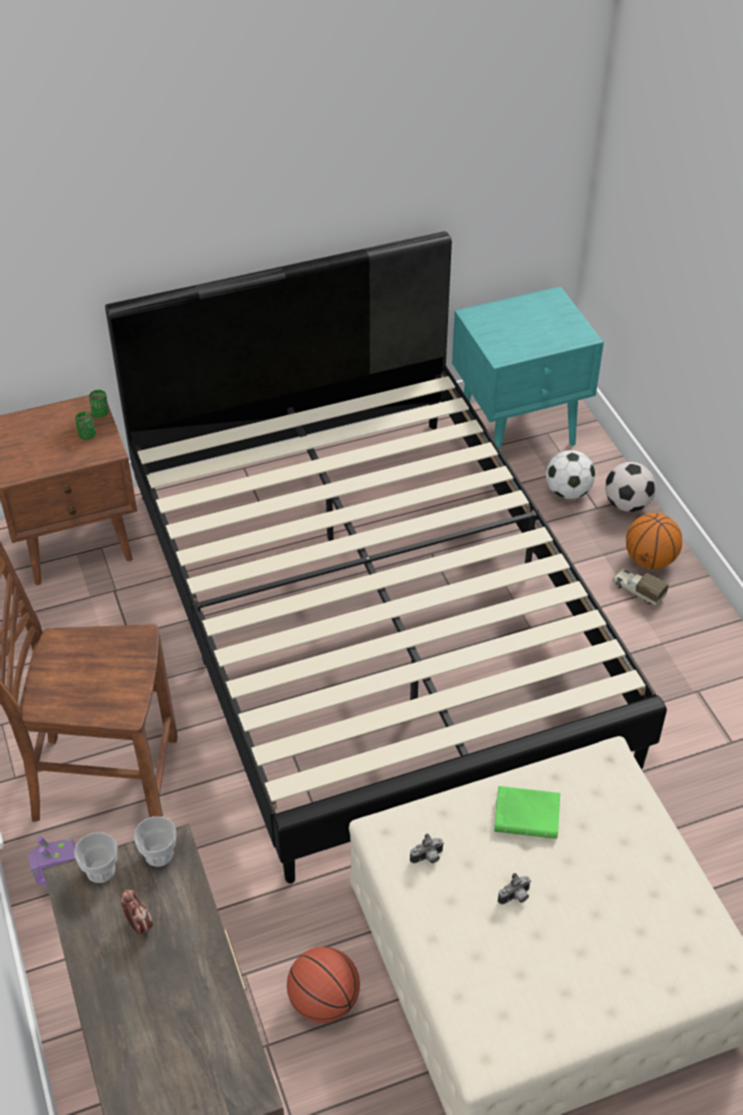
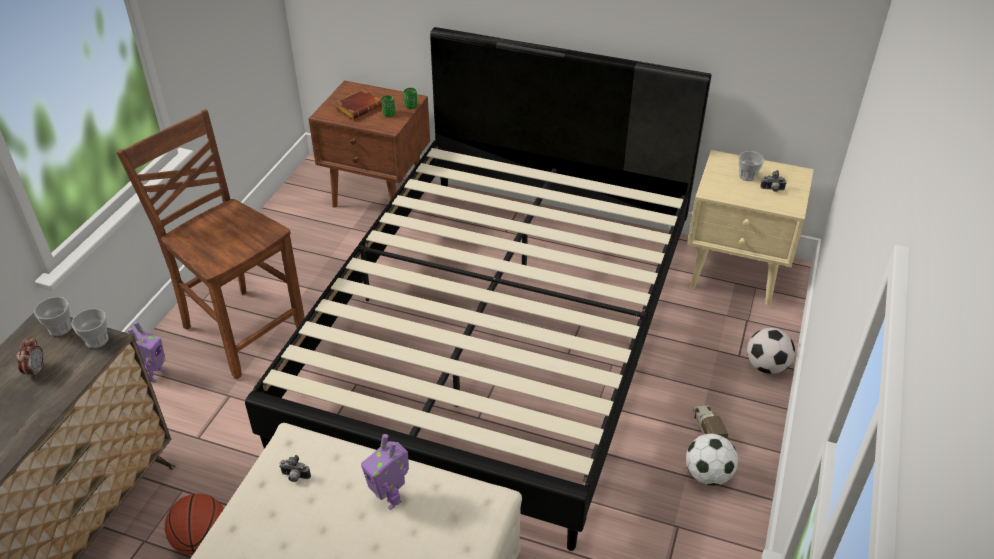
camera: 40 degrees right, 5 degrees down
(42, 444) = (359, 107): none -> brown book
(515, 323) = (747, 176): none -> cup
(515, 897) = (315, 543): camera -> camera (772, 190)
(519, 429) = (736, 274): turquoise nightstand -> beige nightstand
(528, 815) = (390, 497): green book -> toy robot
(567, 492) = (727, 333): football -> football (707, 474)
(650, 560) = (742, 413): basketball -> none

